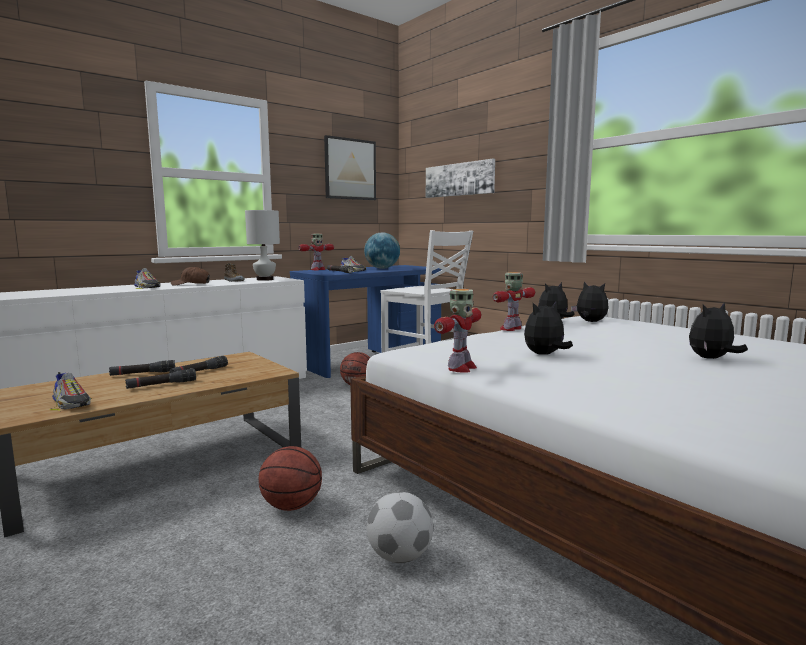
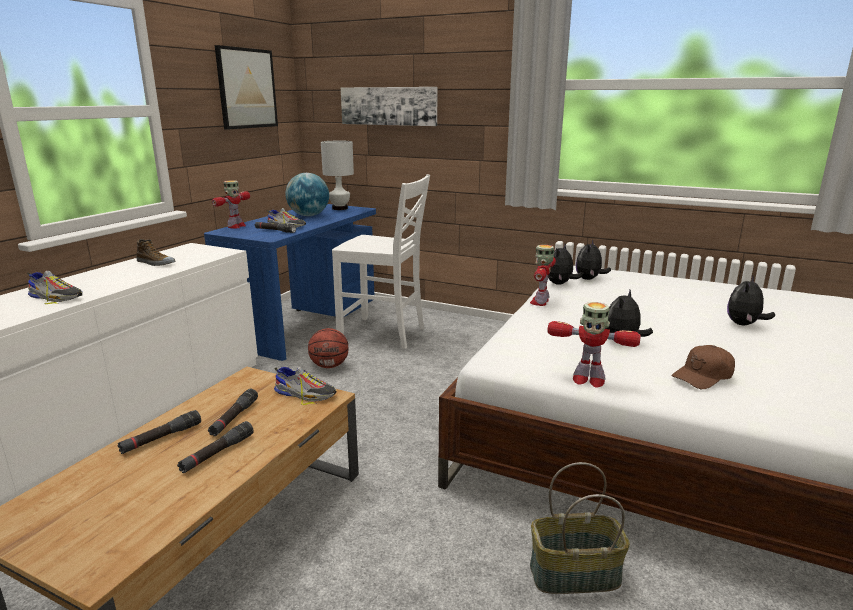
camera: 25 degrees left, 10 degrees up
(71, 403) = (137, 519): shoe -> shoe (305, 394)
(191, 284) = (110, 280): brown cap -> brown cap (703, 376)
(264, 279) = (192, 255): white table lamp -> white table lamp (339, 208)
(291, 506) = (421, 551): basketball -> none
(399, 556) = (574, 575): football -> basket
(460, 368) = (587, 380): toy robot -> toy robot turned 105 degrees clockwise
(590, 322) = (589, 279): plush toy -> plush toy turned 90 degrees counterclockwise

